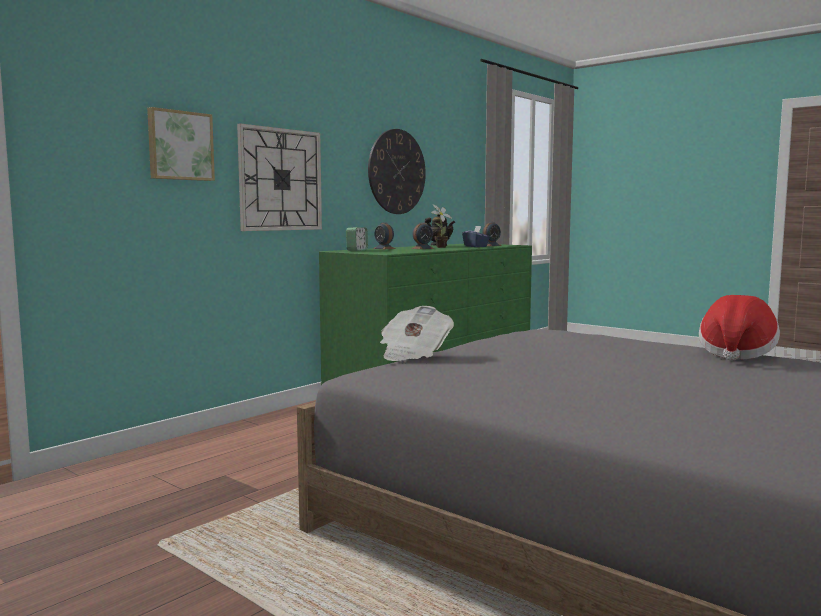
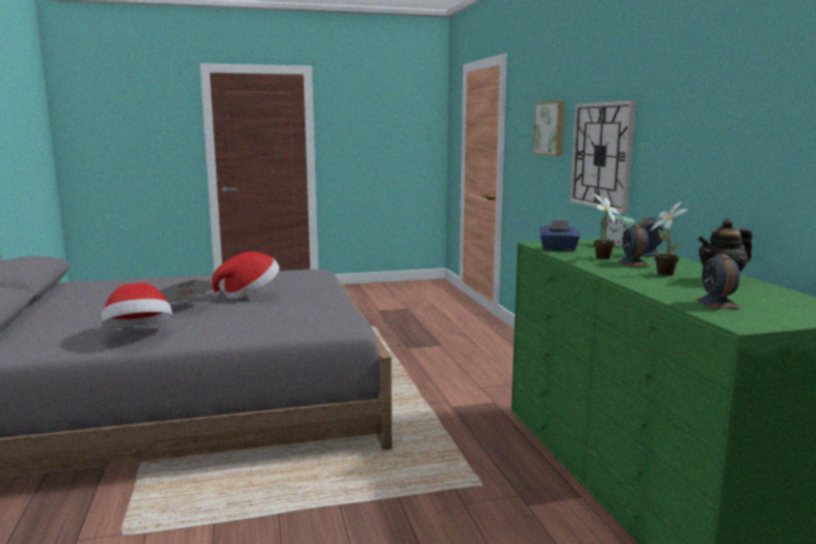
camera: 125 degrees right, 5 degrees up
(397, 172) = (735, 143): wall clock -> none
(413, 354) = (329, 279): newspaper -> newspaper (184, 308)
(416, 249) = (601, 258): none -> potted plant
(475, 246) = (681, 290): blue tissue box -> blue tissue box (558, 249)
(557, 357) = (249, 295): none -> hat

